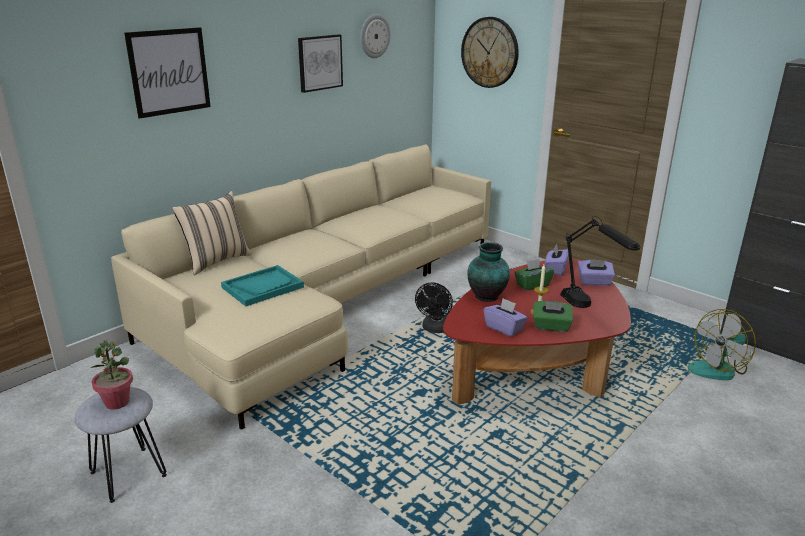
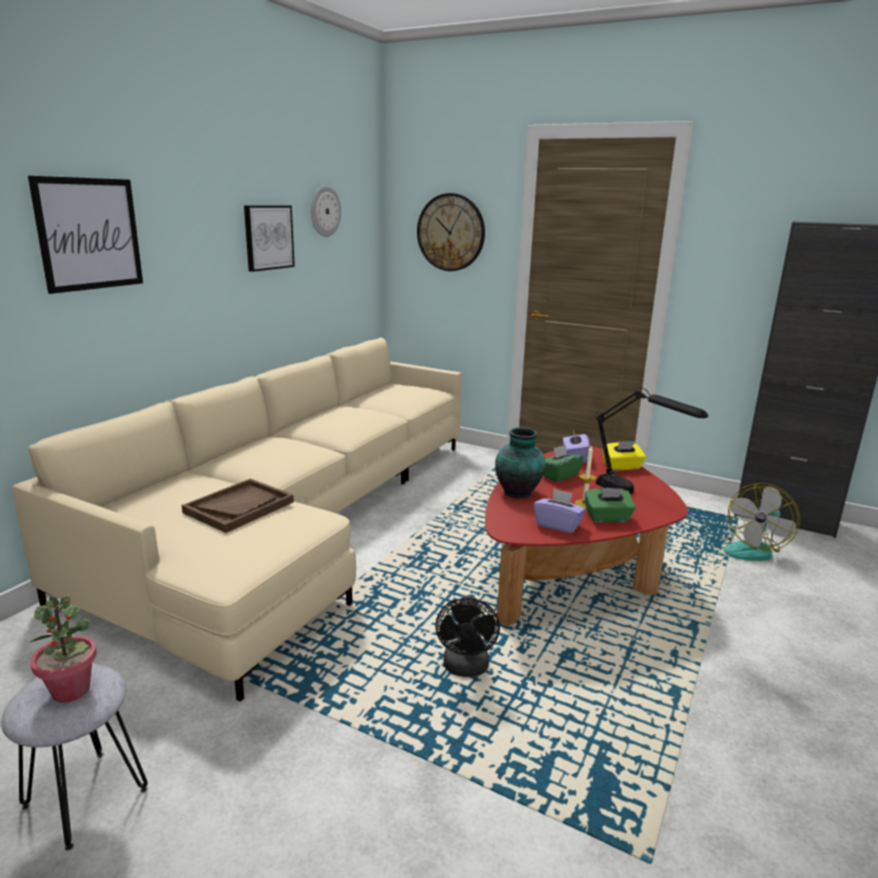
camera: 15 degrees left, 5 degrees down
(216, 261) = (161, 481): beige pillow -> none
(263, 287) = (239, 507): turquoise tray -> brown tray
(435, 329) = (440, 542): black fan -> black fan (466, 669)
(594, 282) = (622, 467): purple tissue box -> yellow tissue box

